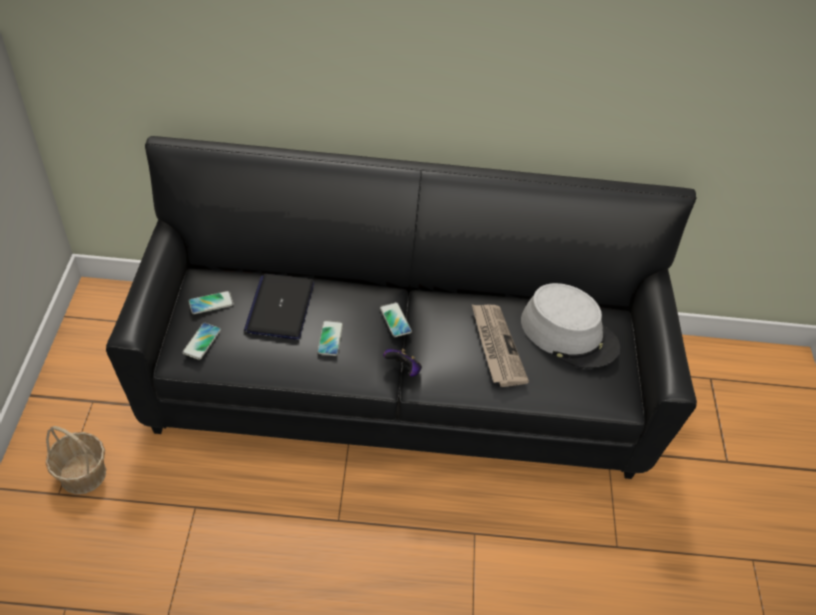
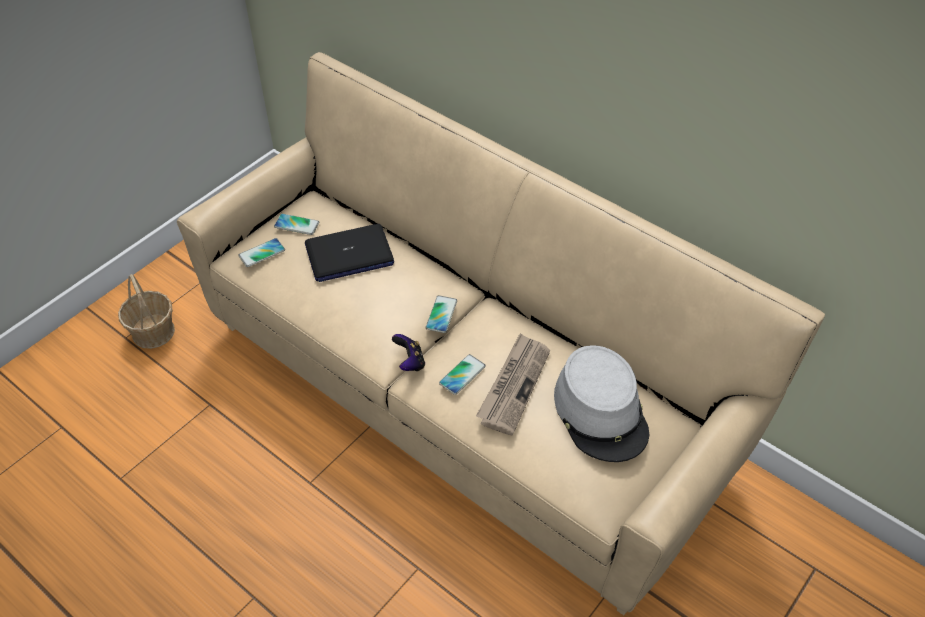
camera: 40 degrees right, 0 degrees up
(280, 307) = (349, 254): laptop -> laptop turned 150 degrees counterclockwise
(330, 338) = (366, 302): phone -> phone (462, 375)
(400, 385) = (464, 395): black sofa -> beige sofa

